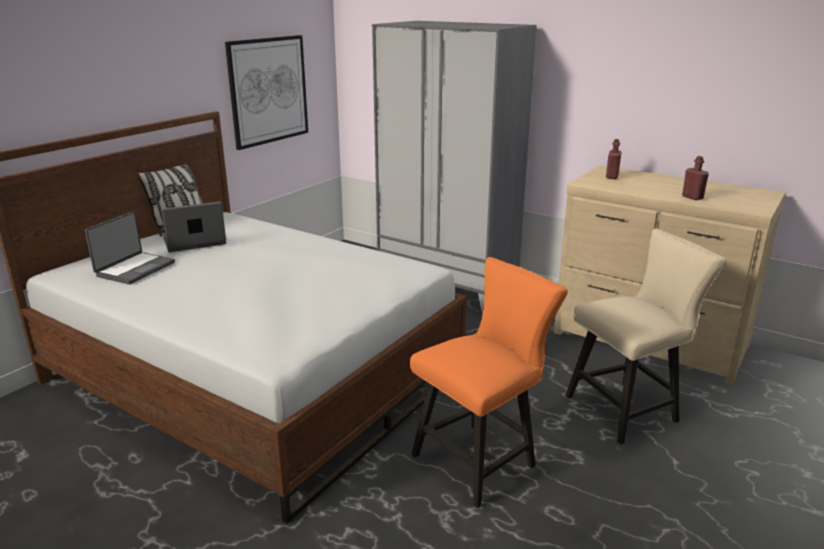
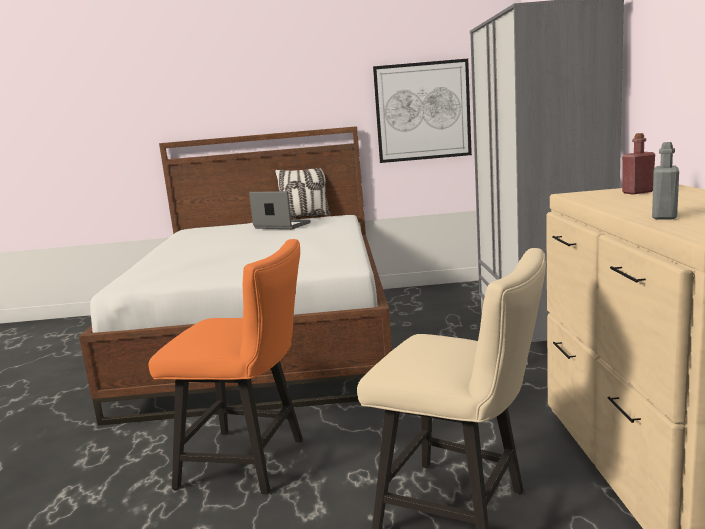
camera: 55 degrees right, 10 degrees down
(134, 269) = (217, 233): laptop -> none
(692, 197) = (664, 216): red bottle -> grey bottle

